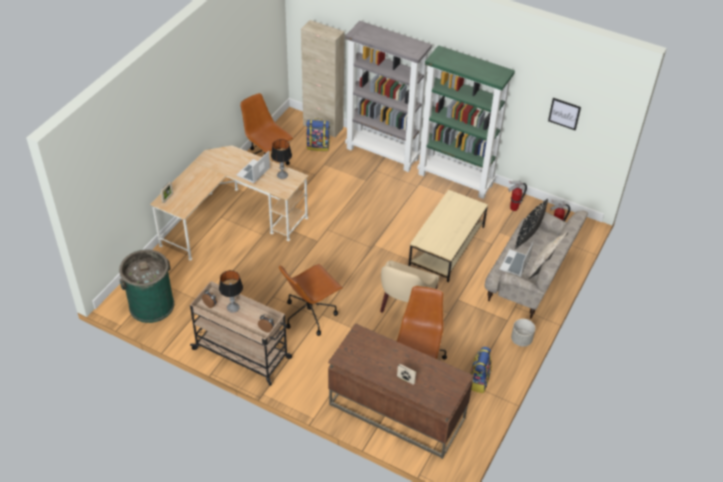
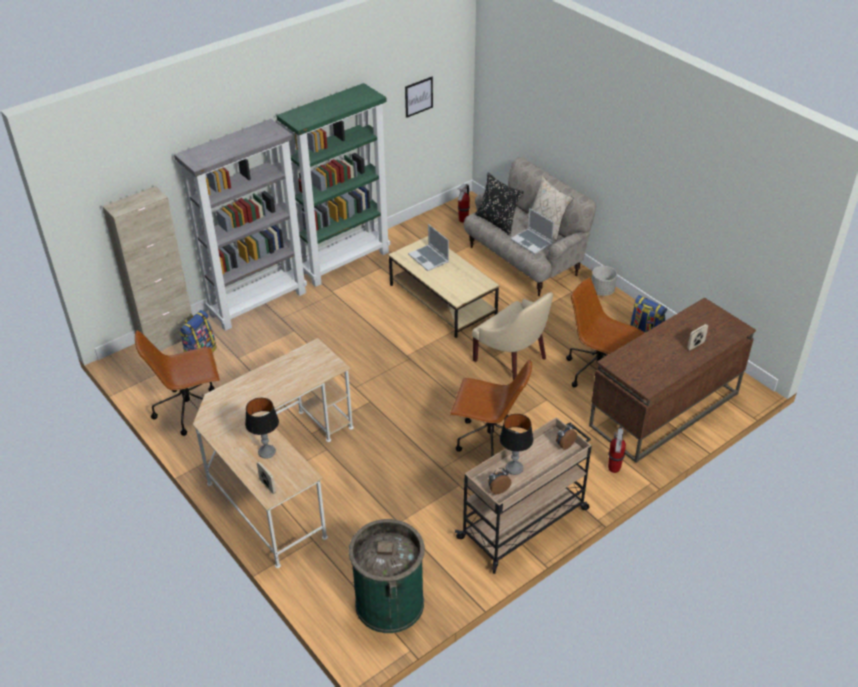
camera: 65 degrees left, 5 degrees down
(253, 172) = (277, 385): laptop -> laptop (429, 259)
(282, 175) = (301, 360): table lamp -> table lamp (266, 452)
(310, 314) = (489, 441): brown office chair -> brown office chair turned 60 degrees counterclockwise
(513, 208) = (416, 237): fire extinguisher -> fire extinguisher (614, 469)

